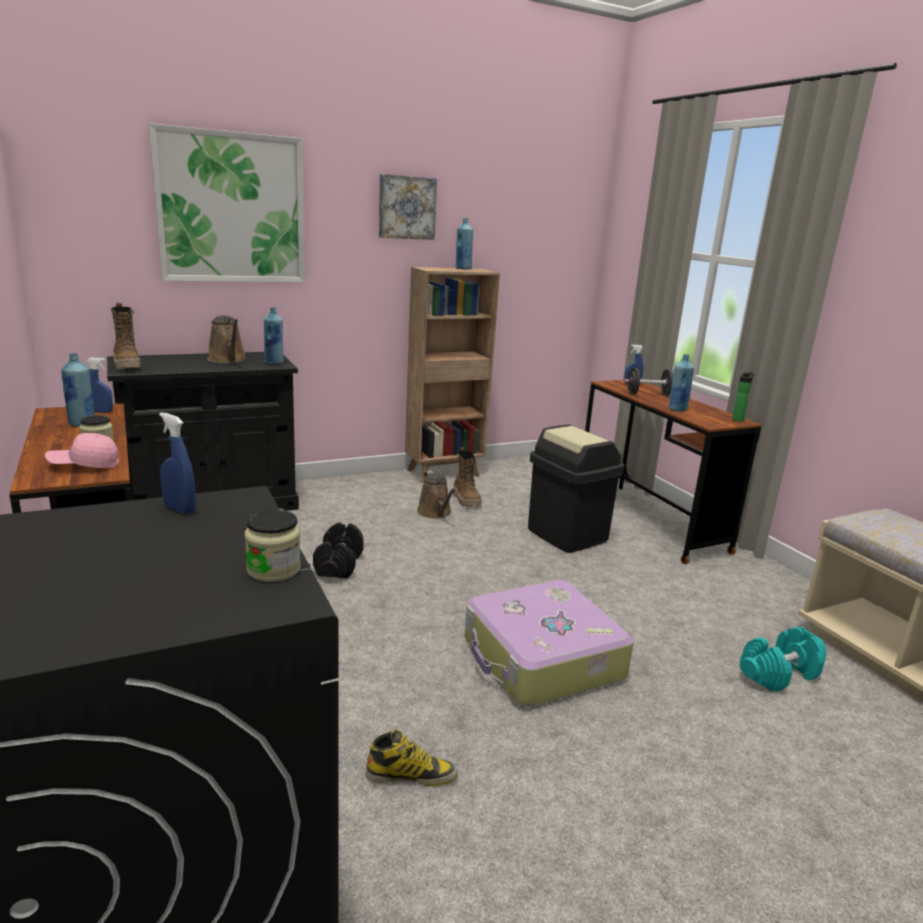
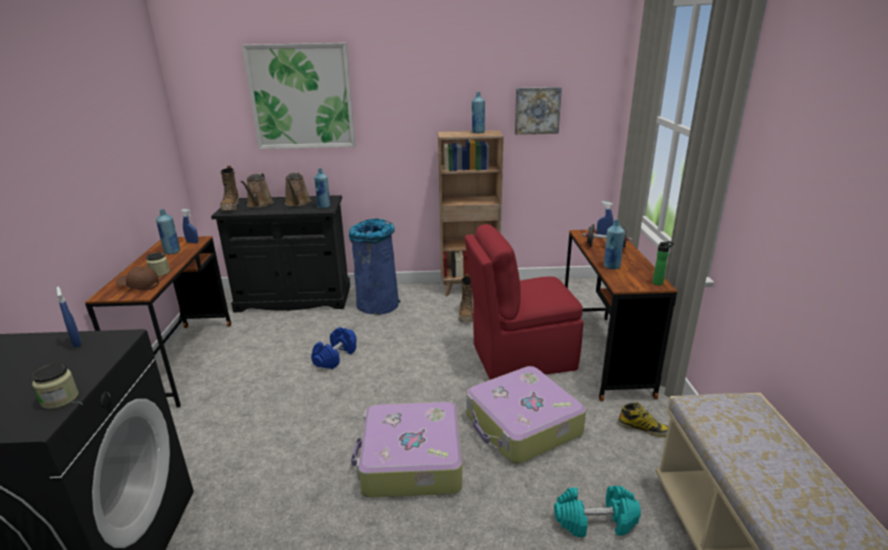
camera: 25 degrees right, 5 degrees up
(84, 465) = (139, 286): pink cap -> brown cap
(338, 564) = (335, 357): black dumbbell -> blue dumbbell
(341, 499) = (377, 304): none -> blue trash can
(406, 207) = (432, 86): picture -> picture (537, 110)
(411, 774) = (257, 526): boot -> boot (643, 428)
(435, 513) = (434, 323): brown watering can -> brown watering can (259, 204)
(566, 535) = (520, 357): black trash can -> red chair
(629, 600) = (522, 425): none -> suitcase

